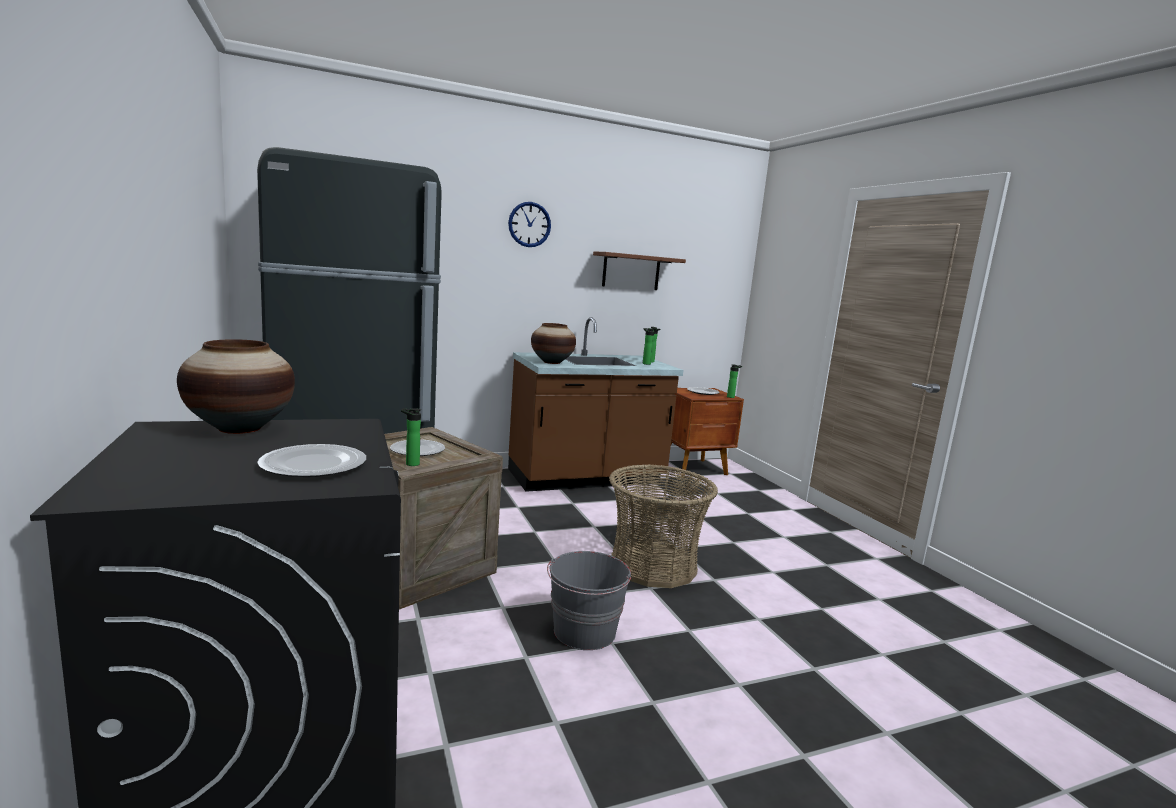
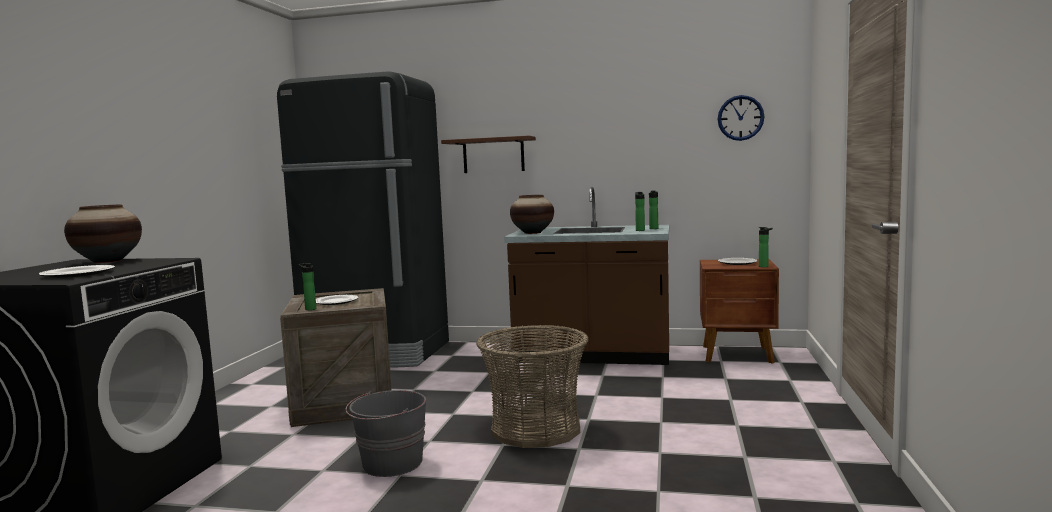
camera: 35 degrees right, 5 degrees down
(529, 224) = (529, 104): wall clock -> wall clock (740, 118)
(631, 271) = (643, 135): brown shelf -> brown shelf (493, 155)

